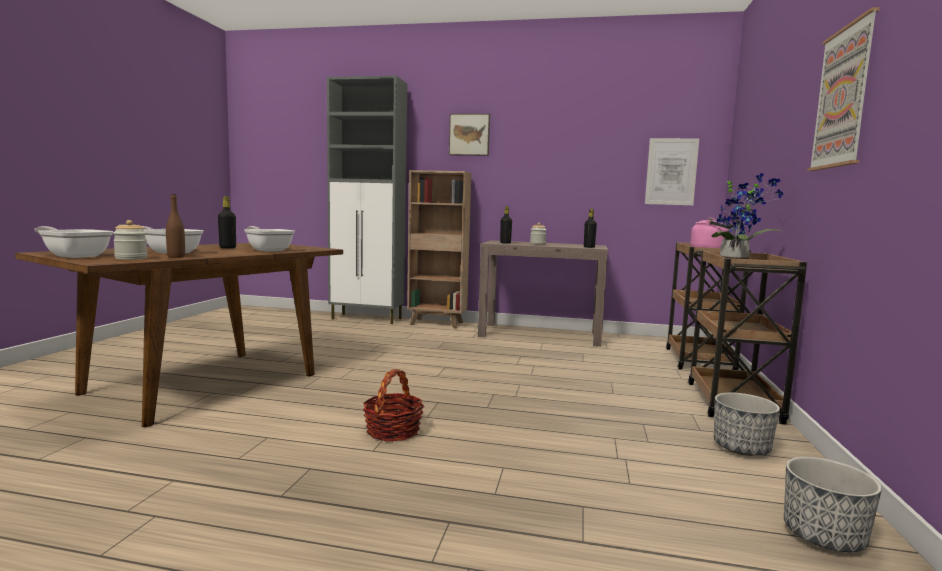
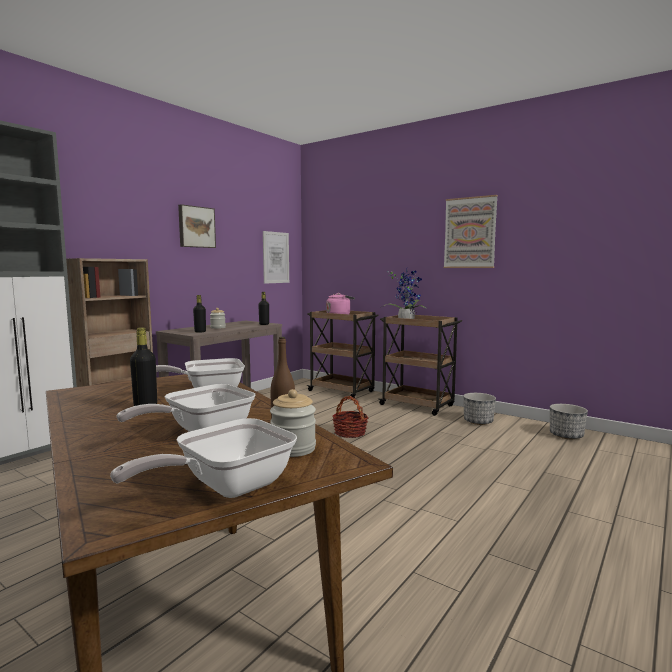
camera: 65 degrees left, 0 degrees up
(393, 431) = (421, 507): basket -> basket (350, 433)
(469, 135) = (120, 216): picture -> picture (196, 227)

